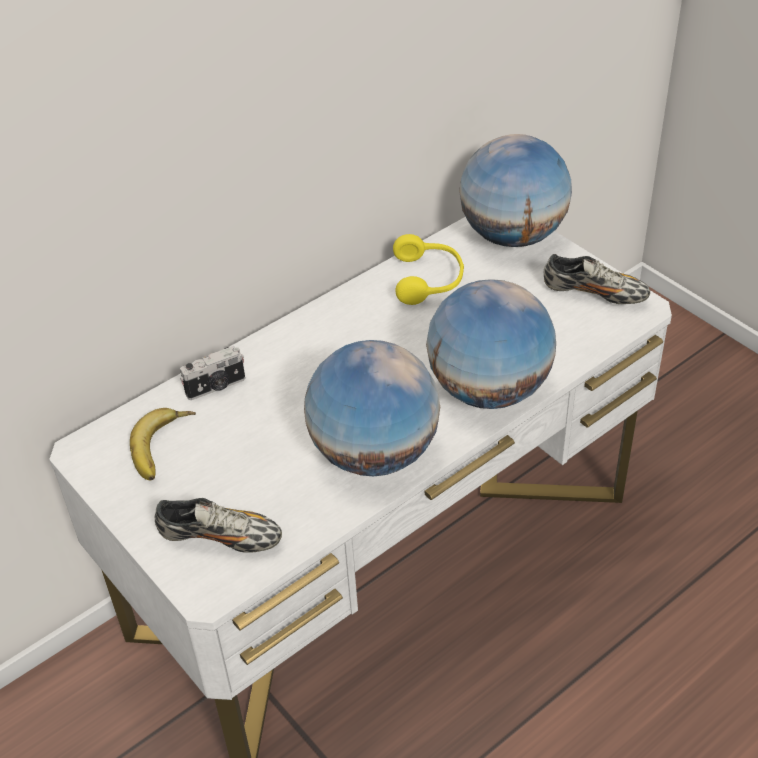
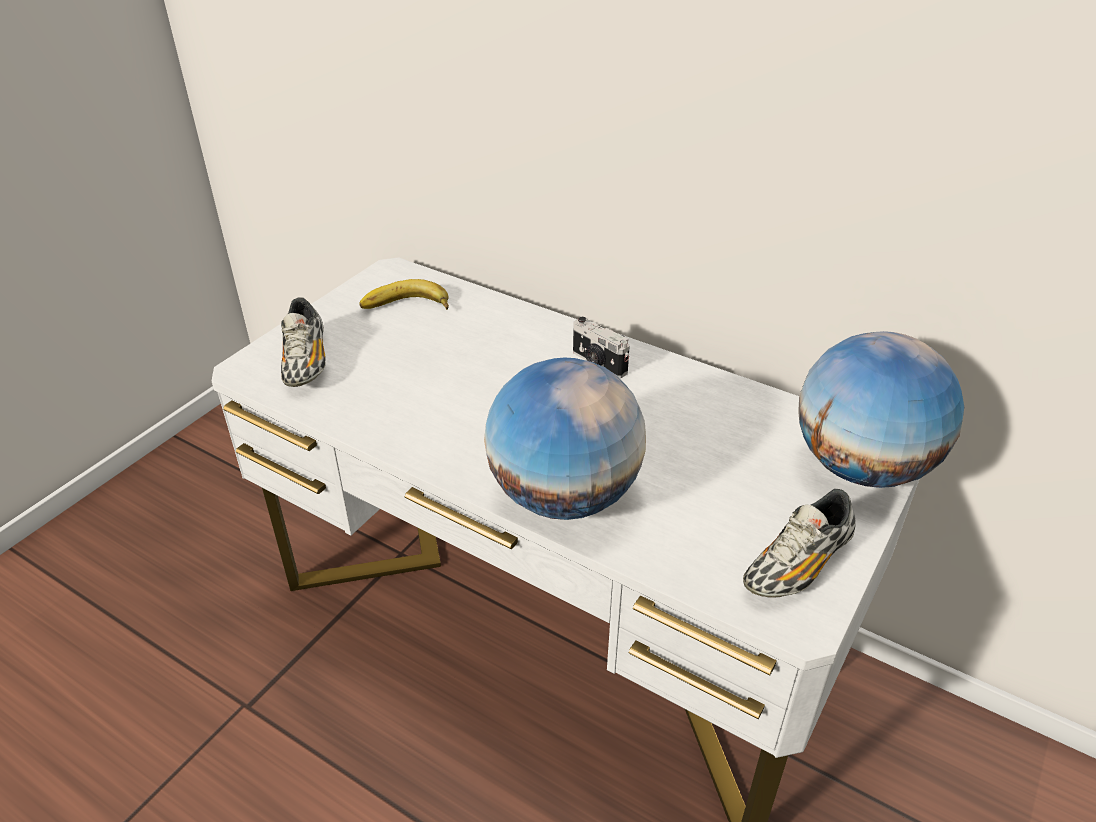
camera: 70 degrees right, 5 degrees down
(216, 387) = (491, 315): camera -> camera (598, 363)
(374, 453) = (435, 429): globe -> none
(429, 280) = (728, 413): yellow headphones -> none
(594, 294) = (797, 565): shoe -> shoe turned 45 degrees clockwise

